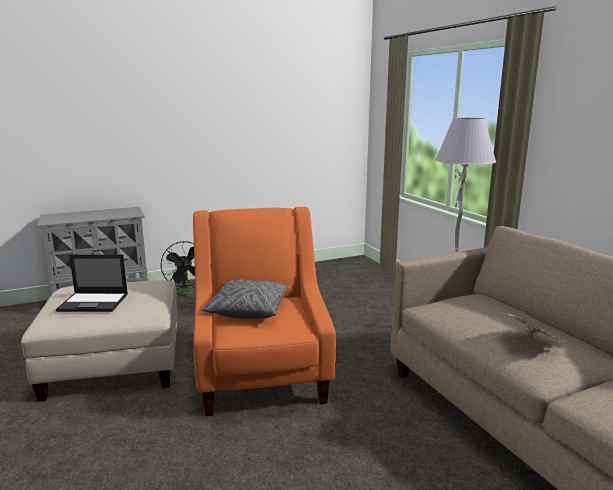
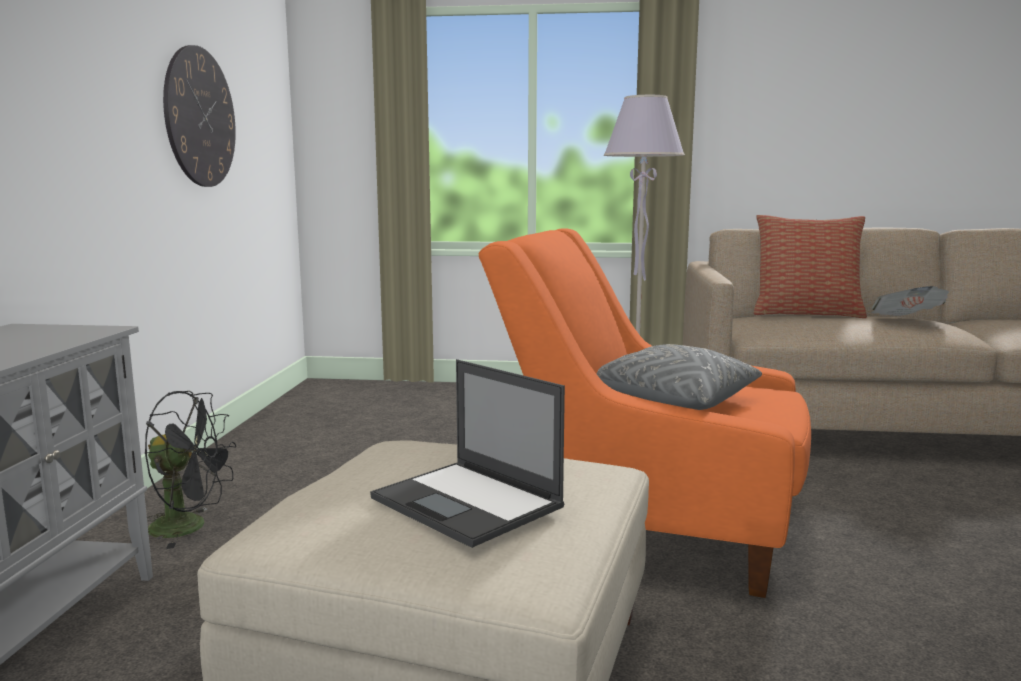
camera: 60 degrees left, 5 degrees down
(94, 302) = (468, 503): laptop -> laptop turned 105 degrees clockwise
(270, 125) = (200, 117): none -> wall clock
(517, 310) = (806, 314): none -> pillow

